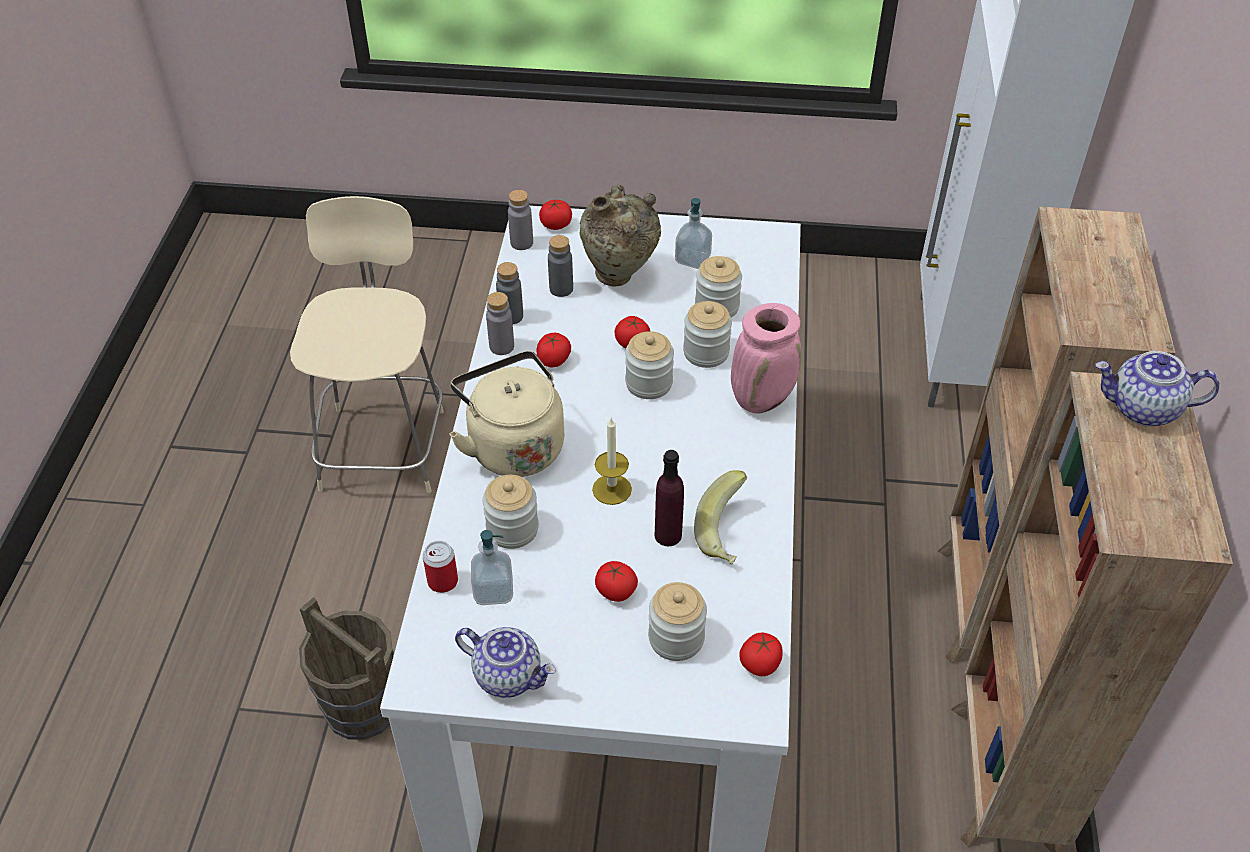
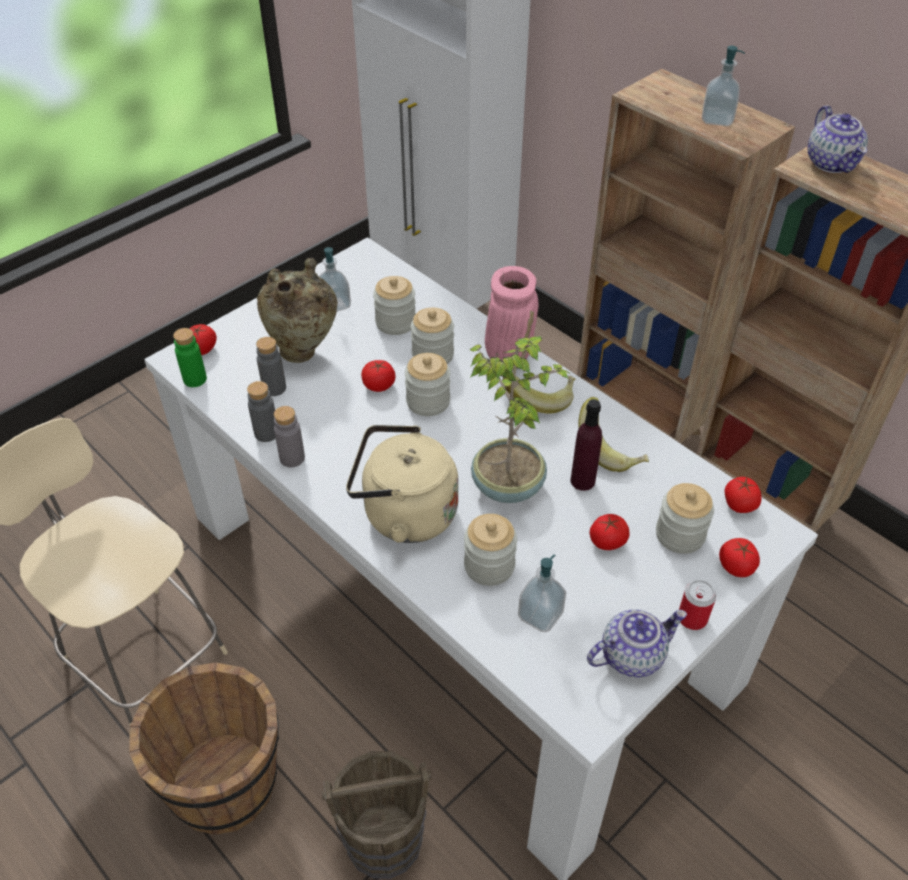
camera: 50 degrees left, 0 degrees up
(326, 572) = (225, 781): none -> brown bucket
(443, 581) = (500, 642): can -> can (692, 618)
(521, 243) = (195, 379): grey bottle -> green bottle
(554, 360) = (343, 437): tomato -> tomato (736, 567)
(612, 489) = (509, 484): candle -> potted plant
(734, 451) = (540, 399): none -> banana
(1101, 292) = (717, 119): none -> soap dispenser
(1143, 409) = (832, 163): teapot -> teapot turned 60 degrees counterclockwise

